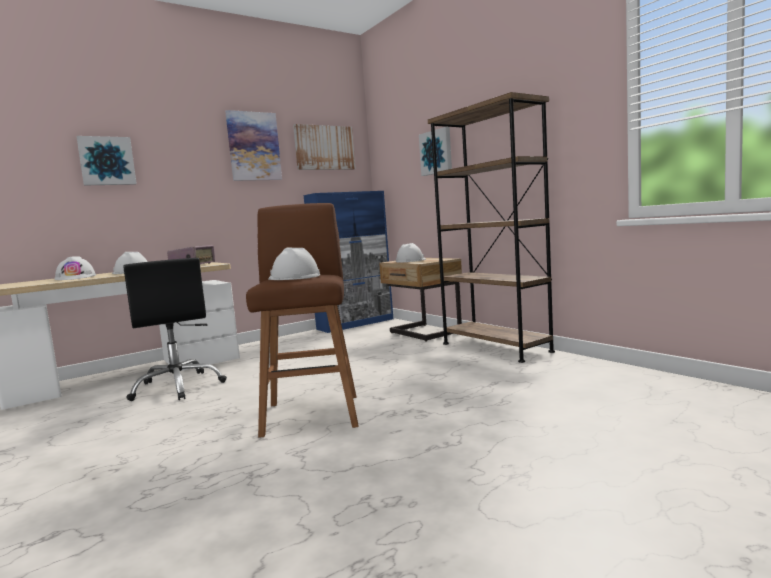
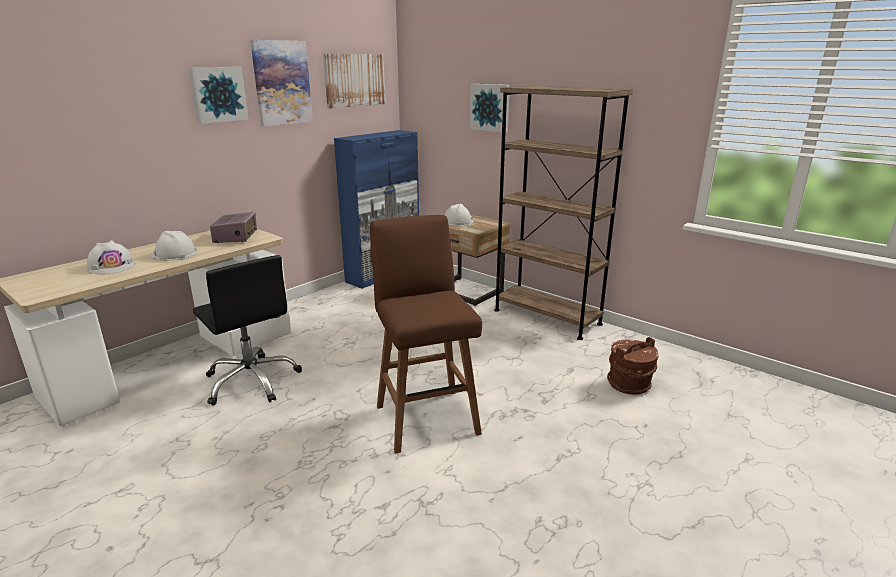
camera: 15 degrees left, 15 degrees up
(107, 161) = (118, 112): picture -> picture (218, 94)
(294, 277) = (426, 305): white hard hat -> none
(556, 394) = (629, 385): none -> brown bucket

